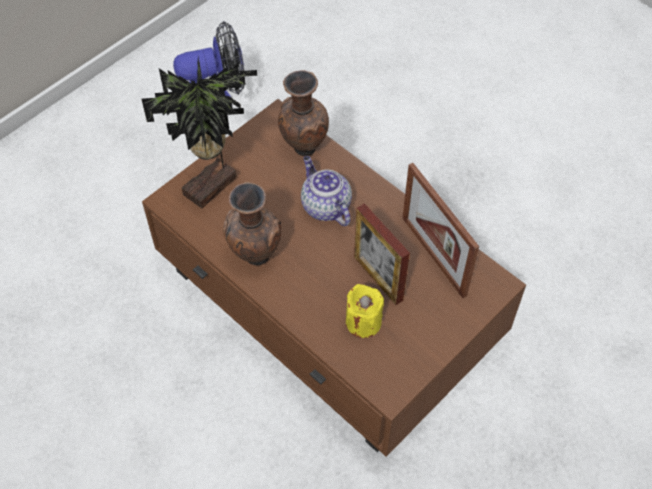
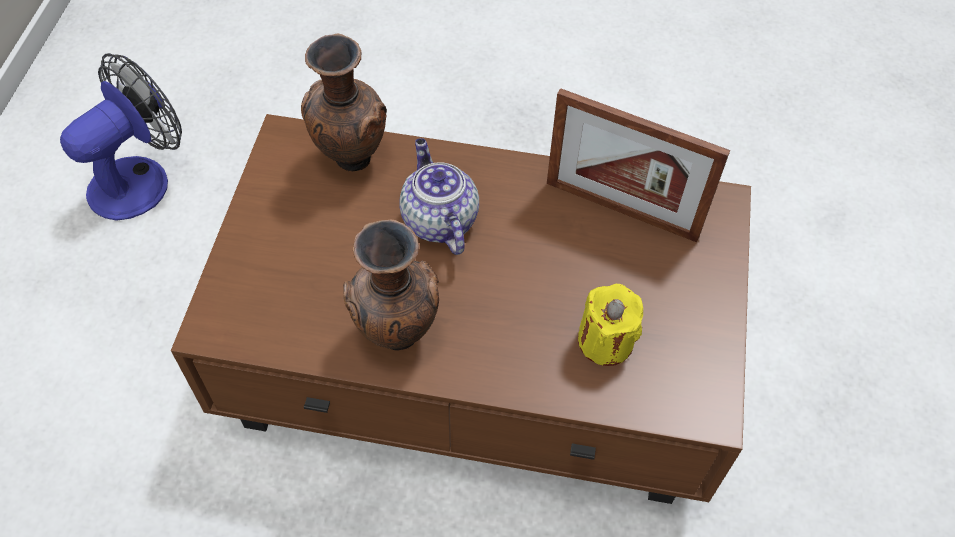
camera: 35 degrees left, 0 degrees up
(213, 187) = (266, 275): potted plant -> none
(325, 206) = (438, 220): teapot -> teapot turned 45 degrees clockwise
(378, 278) = (578, 275): picture frame -> none

